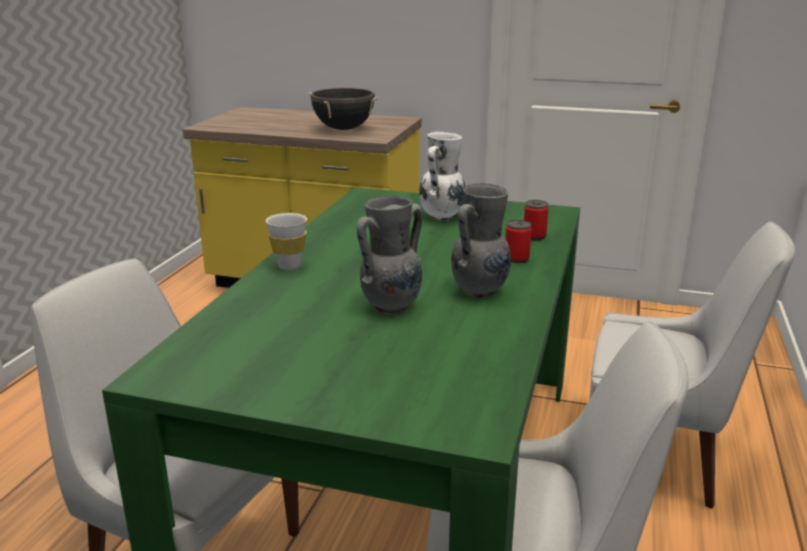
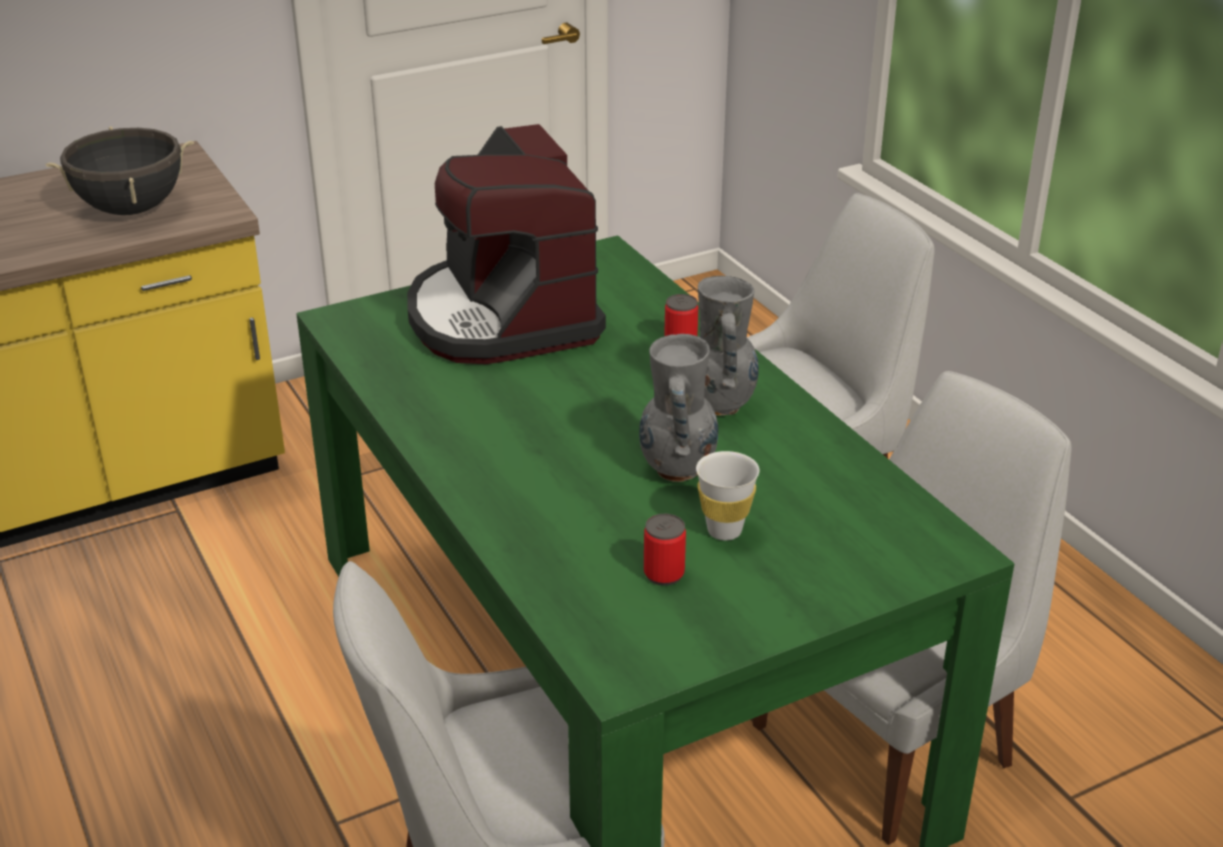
camera: 45 degrees left, 10 degrees up
(289, 266) = (473, 475): white cup -> white cup (724, 531)
(442, 217) = (502, 317): white vase -> coffee machine
(534, 236) = (645, 303): can -> can (664, 574)

